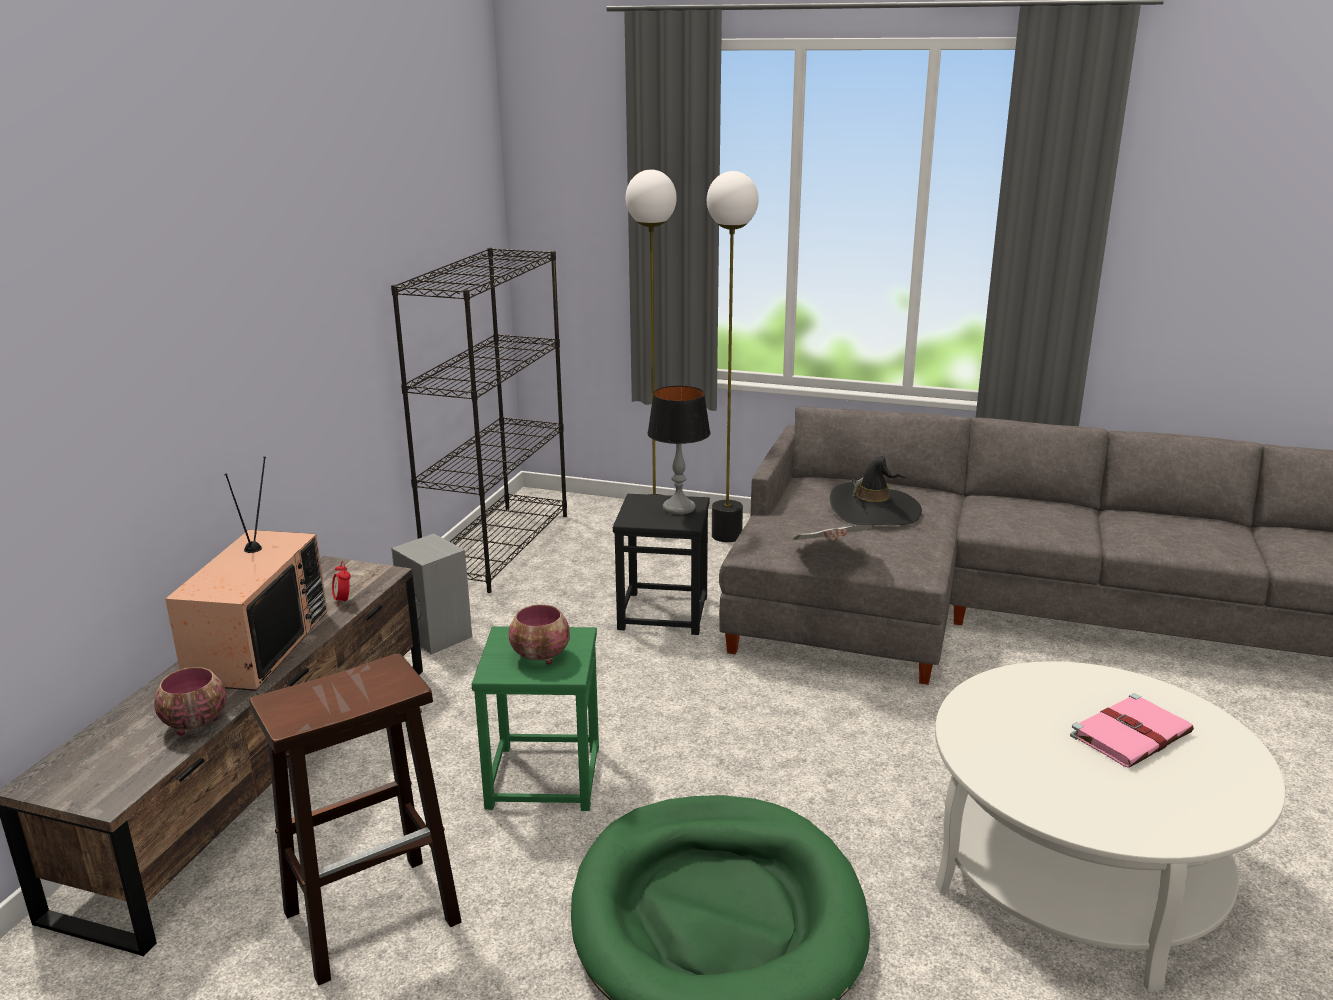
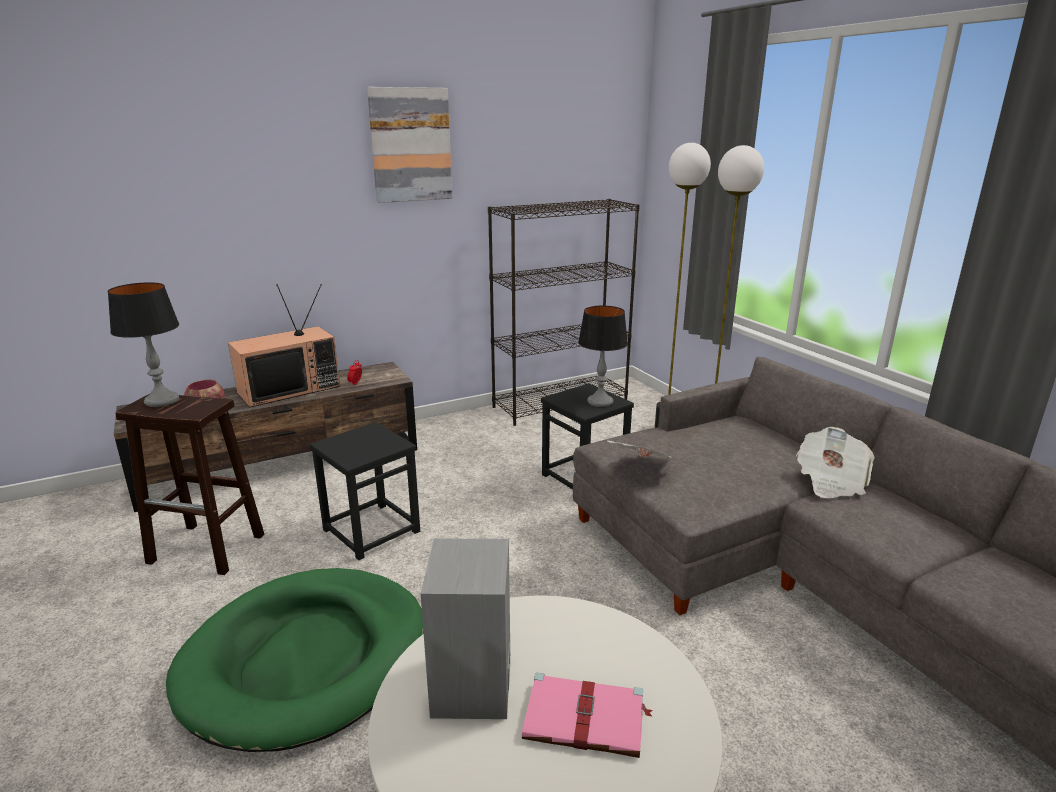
camera: 45 degrees right, 0 degrees up
(304, 209) = (410, 145): none -> picture
(304, 698) = (161, 401): none -> table lamp
(438, 636) = (453, 436): grey speaker -> grey speaker (474, 686)
(541, 657) = (360, 446): bowl -> none
(542, 777) = (371, 530): green stool -> black stool
(874, 510) = (739, 455): black hat -> none
(962, 504) = (830, 481): none -> newspaper

